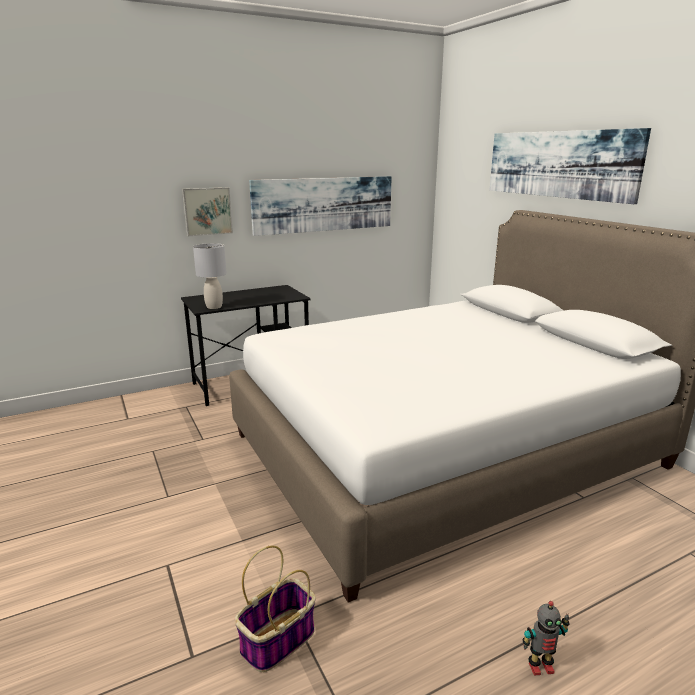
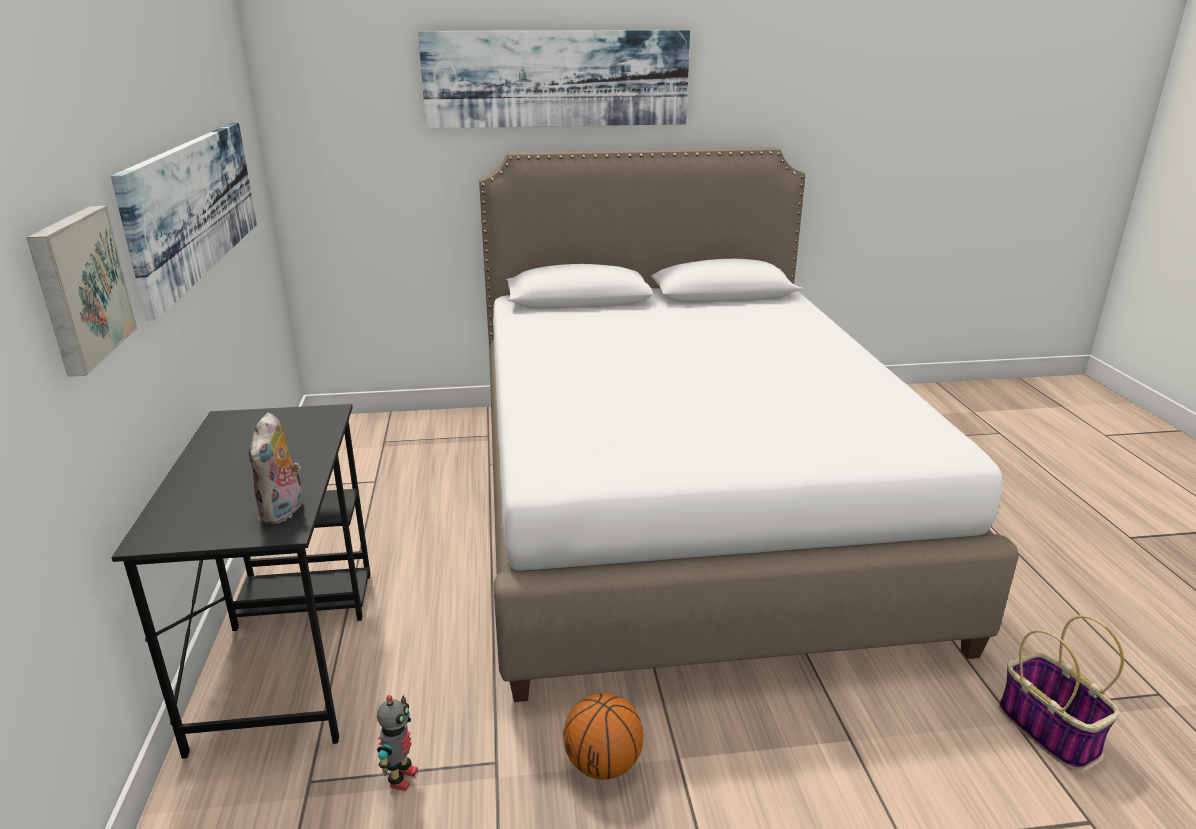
camera: 70 degrees left, 5 degrees up
(206, 464) = (603, 764): none -> basketball
(214, 307) = (284, 512): grey table lamp -> plush toy
(540, 666) = (1050, 559): toy robot -> toy robot (401, 778)

